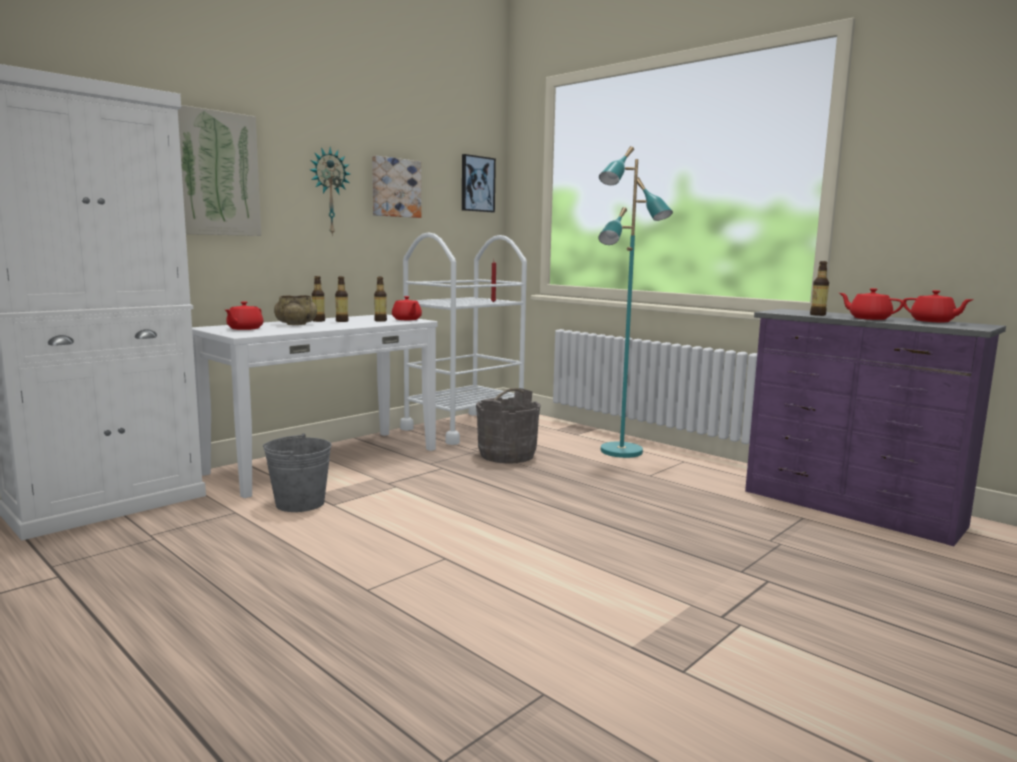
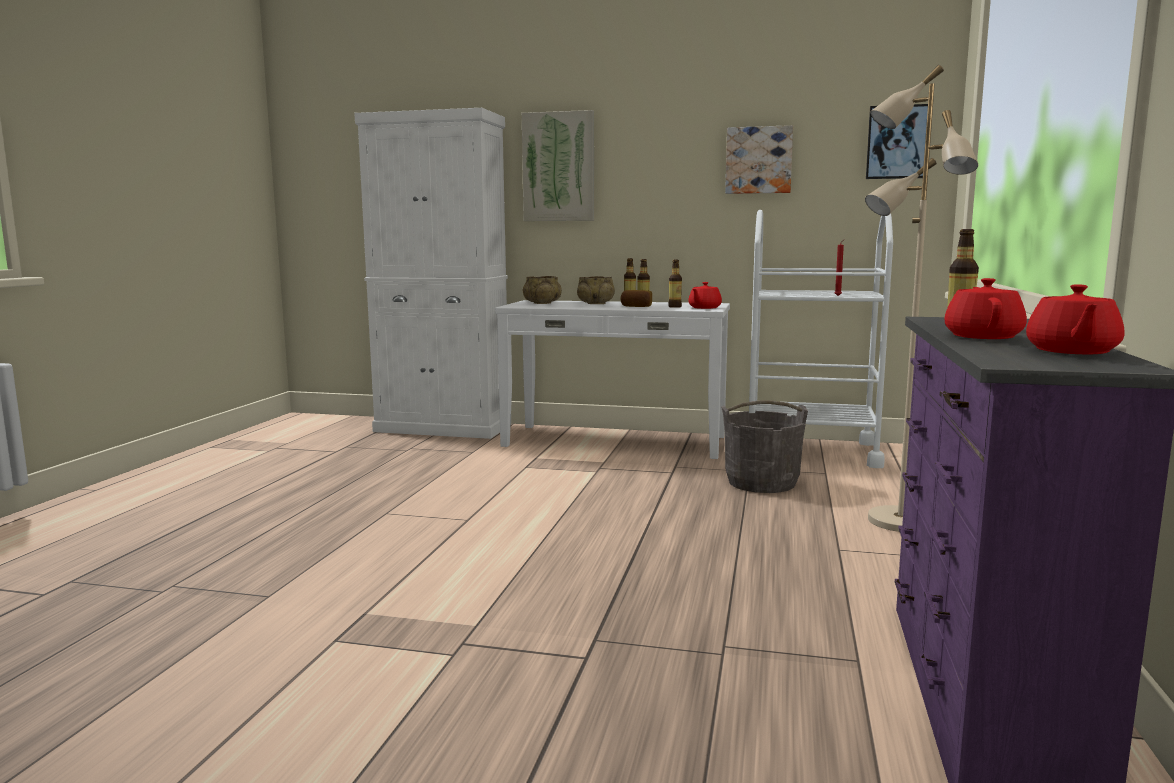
camera: 60 degrees right, 0 degrees up
(244, 329) = (542, 303): red teapot -> beige bowl
(300, 503) = (514, 459): grey bucket -> none
(329, 192) = (672, 173): wall clock -> none
(351, 323) = (636, 306): none -> bread
(621, 452) = (898, 522): turquoise floor lamp -> beige floor lamp

